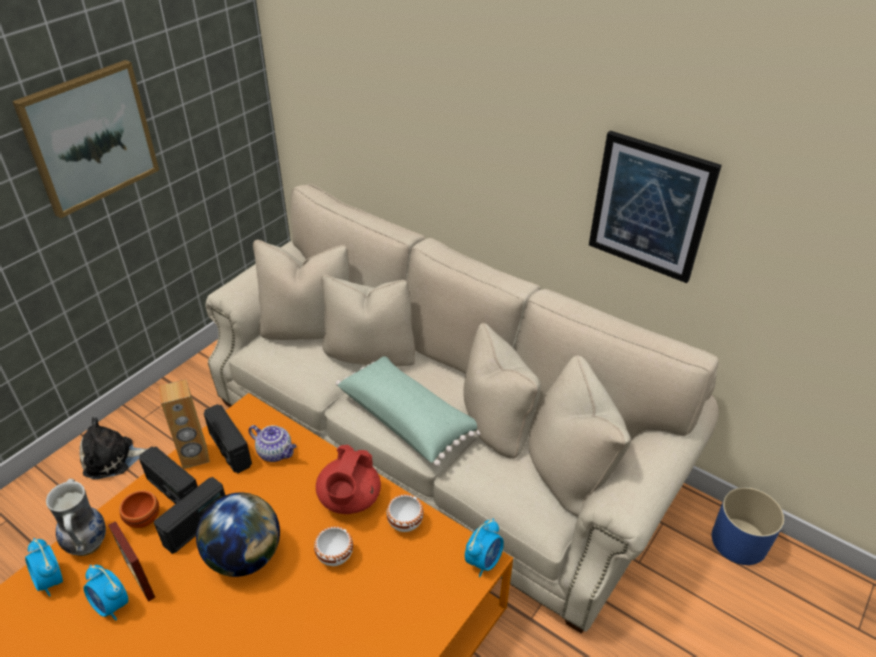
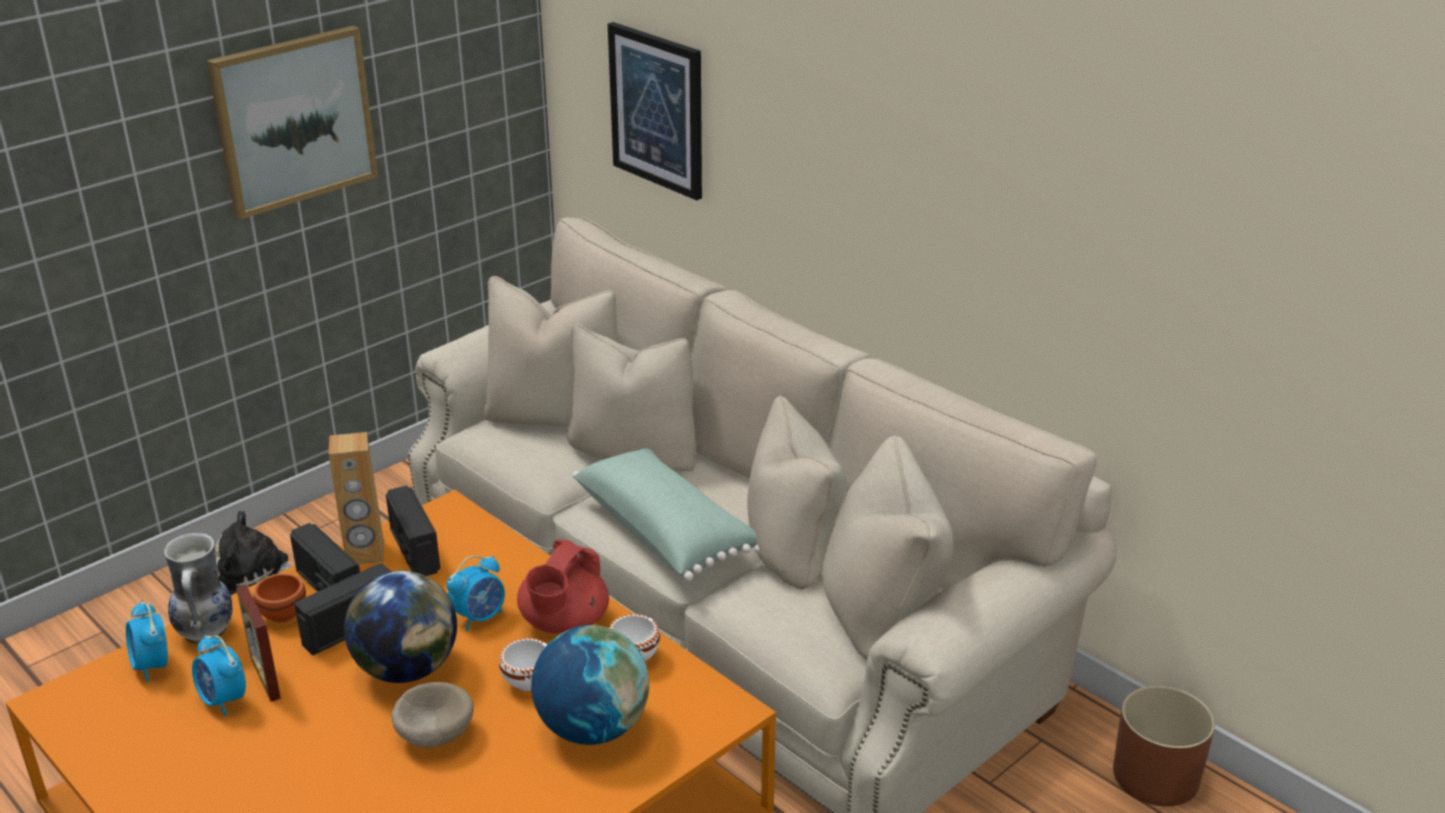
camera: 10 degrees right, 10 degrees down
(276, 452) = (476, 560): teapot -> none
(276, 614) = (433, 734): none -> beige bowl
(390, 591) = (592, 728): none -> globe
(483, 561) = (732, 710): alarm clock -> alarm clock (480, 617)
(650, 207) = (1015, 241): picture -> picture (657, 110)
(739, 541) = (1156, 775): blue planter -> brown planter

